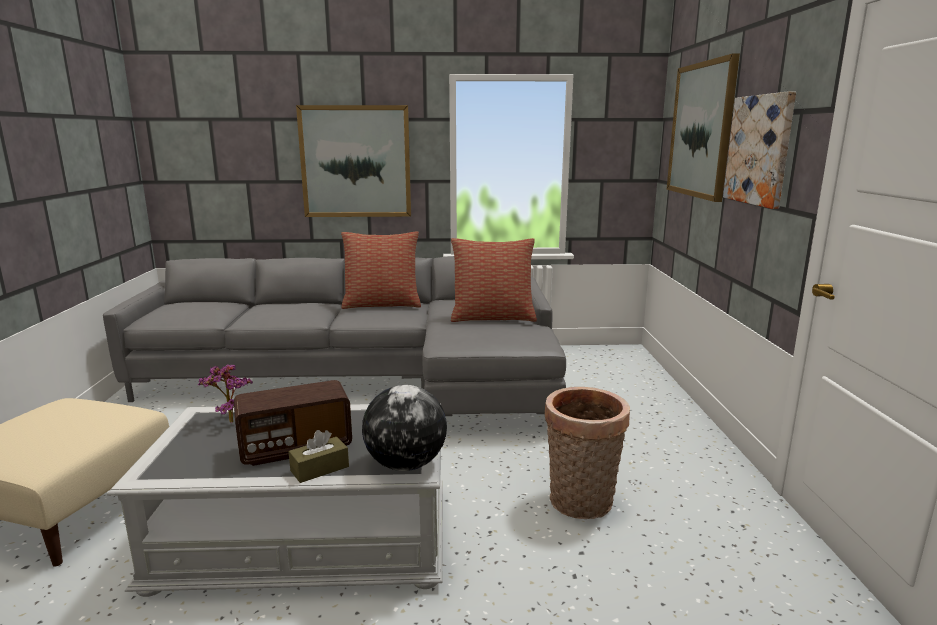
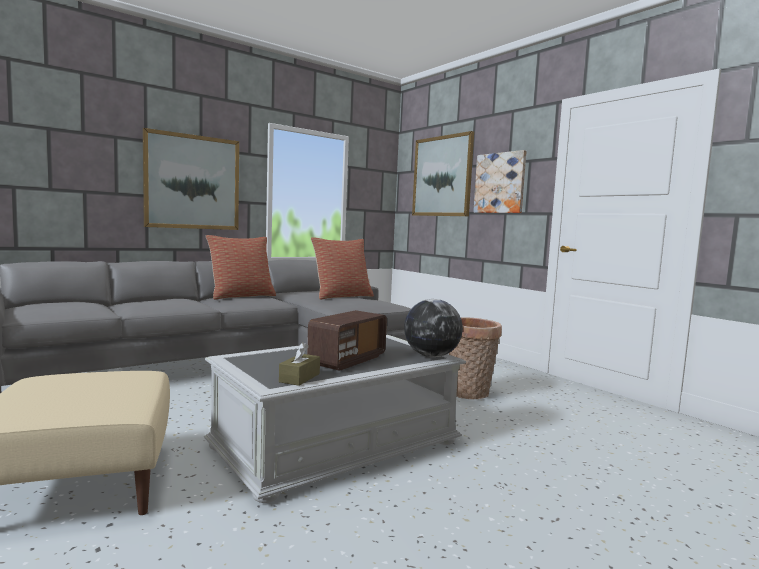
camera: 35 degrees left, 10 degrees down
(228, 421) = (264, 357): potted plant -> none
(319, 468) = (387, 365): brown tissue box -> brown tissue box (299, 378)

